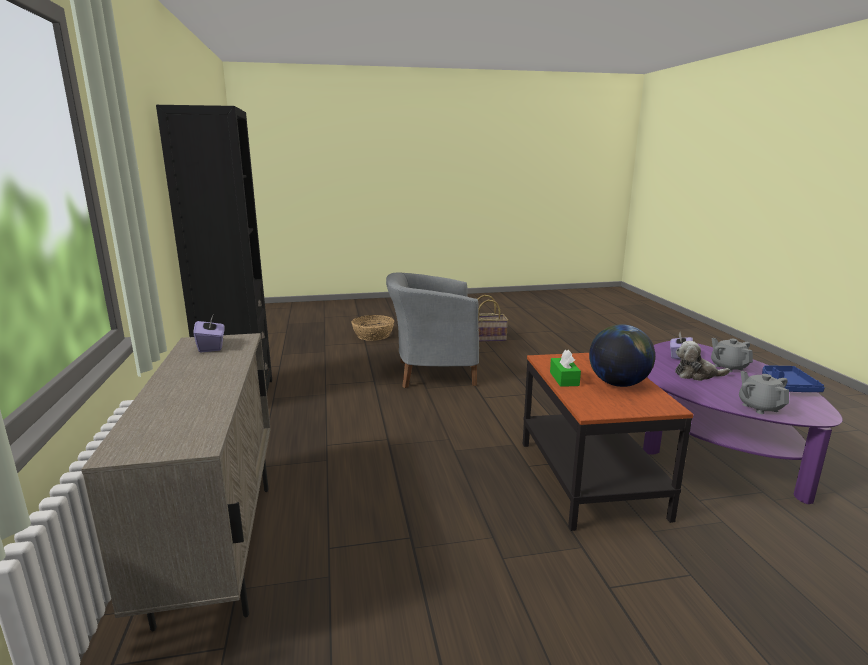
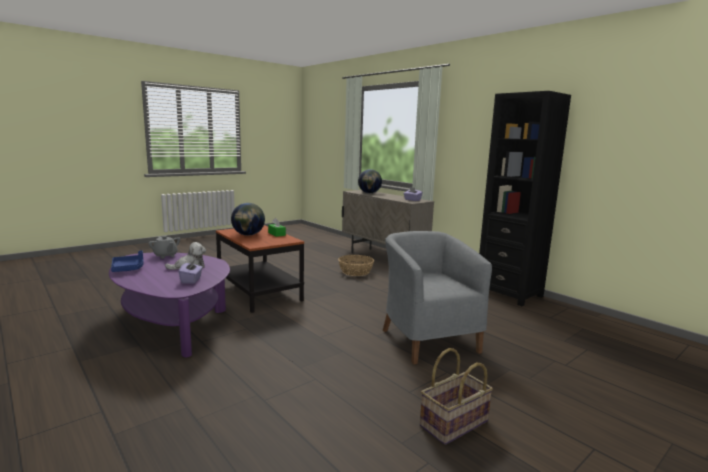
camera: 150 degrees right, 5 degrees down
(184, 411) = (369, 193): none -> globe
(373, 335) = (588, 381): basket -> basket (355, 272)
(432, 373) = (427, 339): grey armchair -> grey armchair turned 75 degrees counterclockwise
(728, 367) = (157, 276): grey teapot -> none

